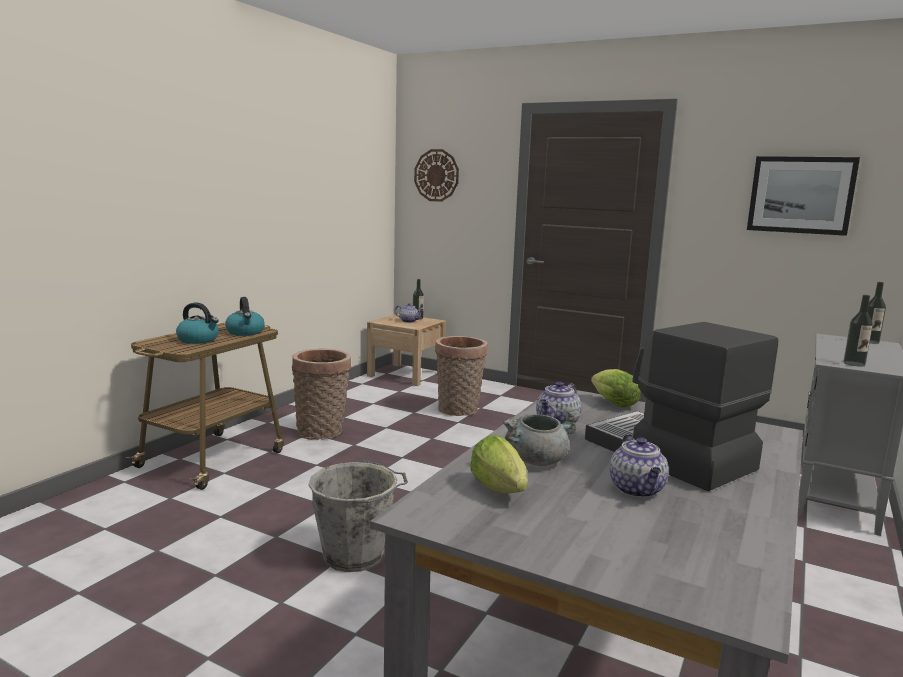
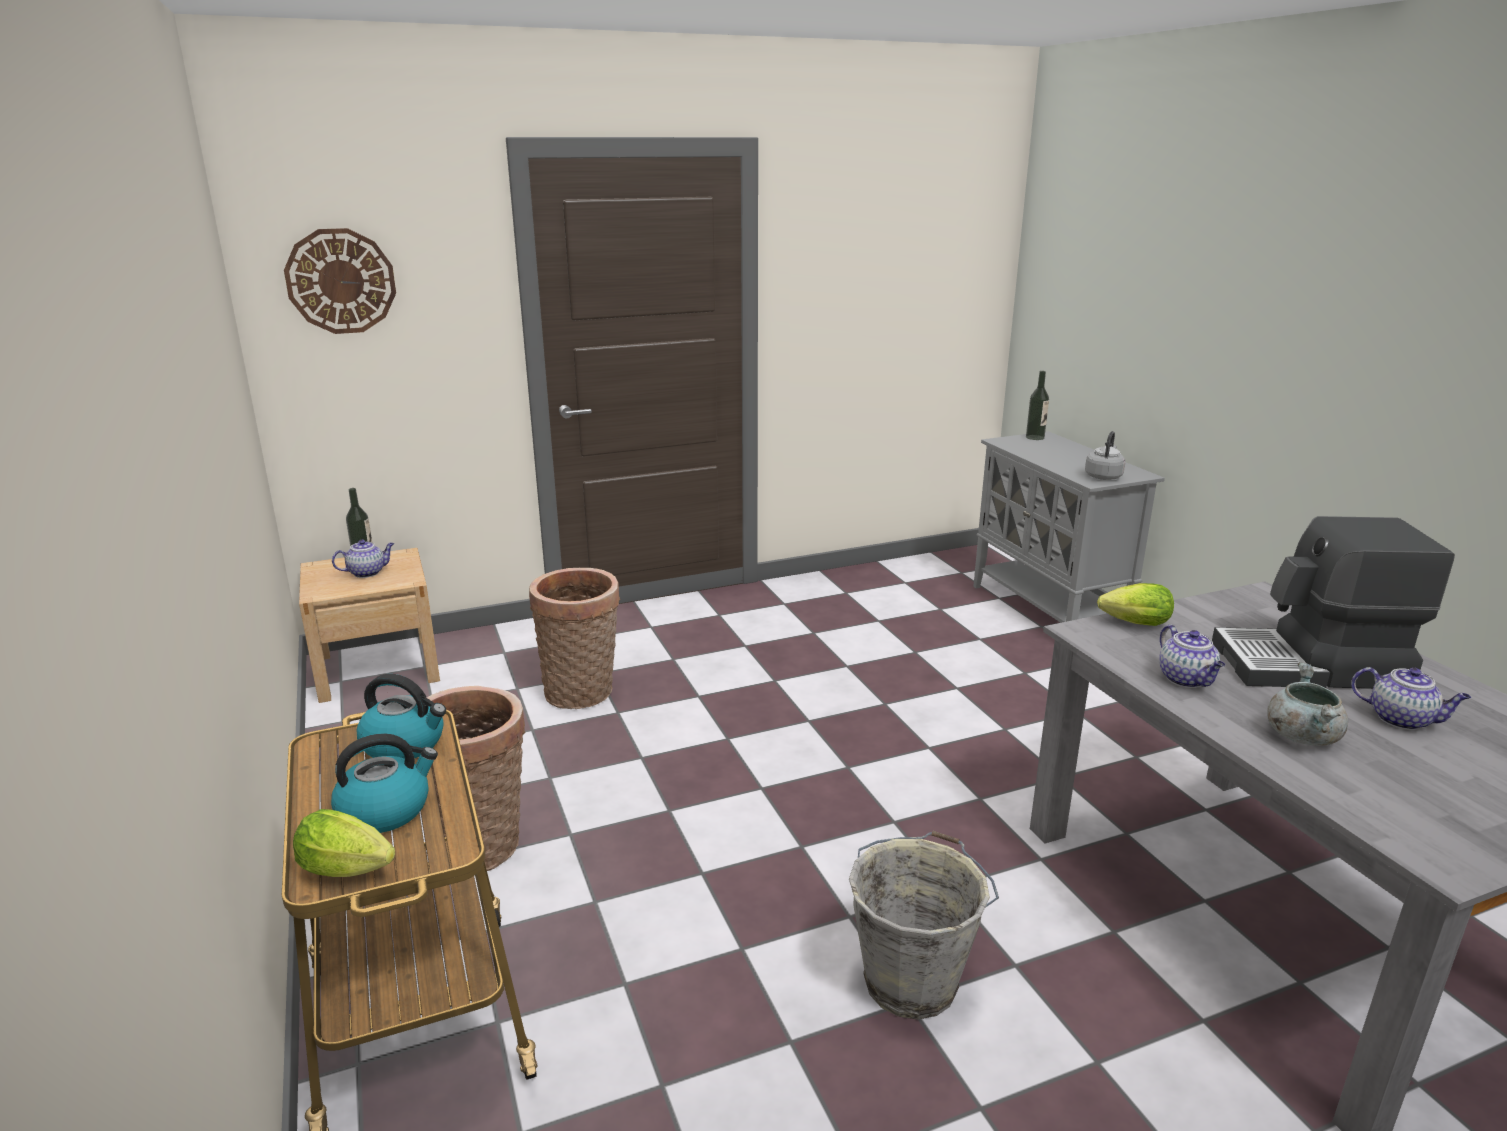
camera: 50 degrees left, 10 degrees up
(501, 491) = (1389, 791): lettuce -> lettuce (351, 870)
(801, 195) = (908, 268): picture -> none
(854, 364) = (1103, 476): bottle -> grey kettle

